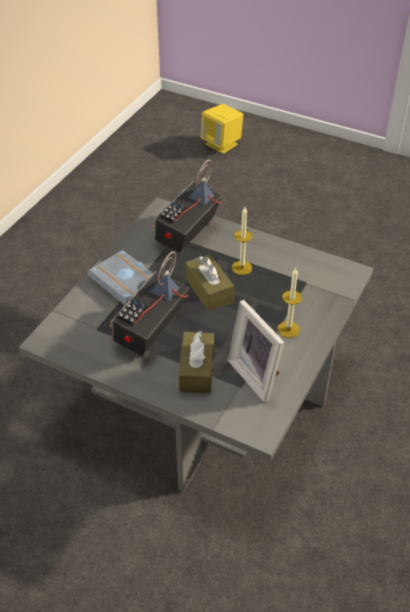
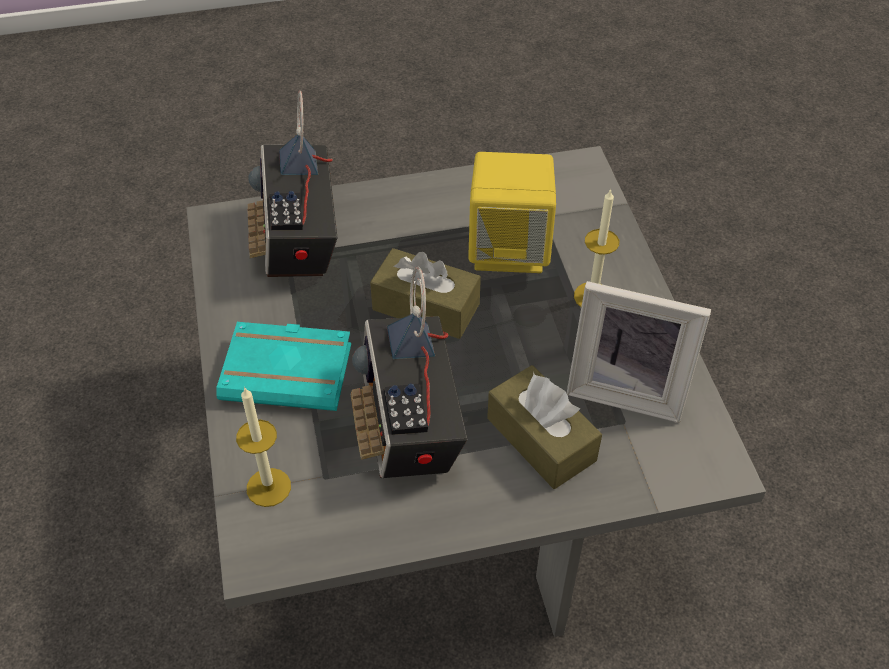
camera: 40 degrees left, 5 degrees up
(127, 282) = (290, 371): grey book -> turquoise book
(222, 144) = (112, 88): yellow speaker -> yellow speaker (509, 250)
(241, 268) = (435, 245): candle -> candle (268, 487)

